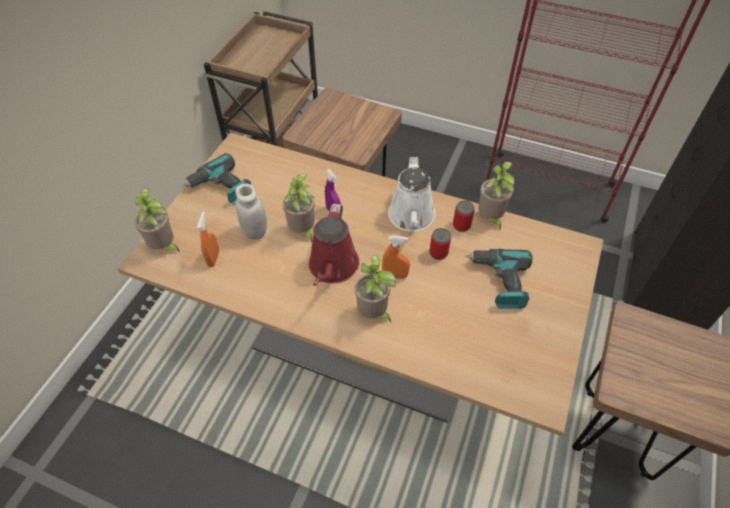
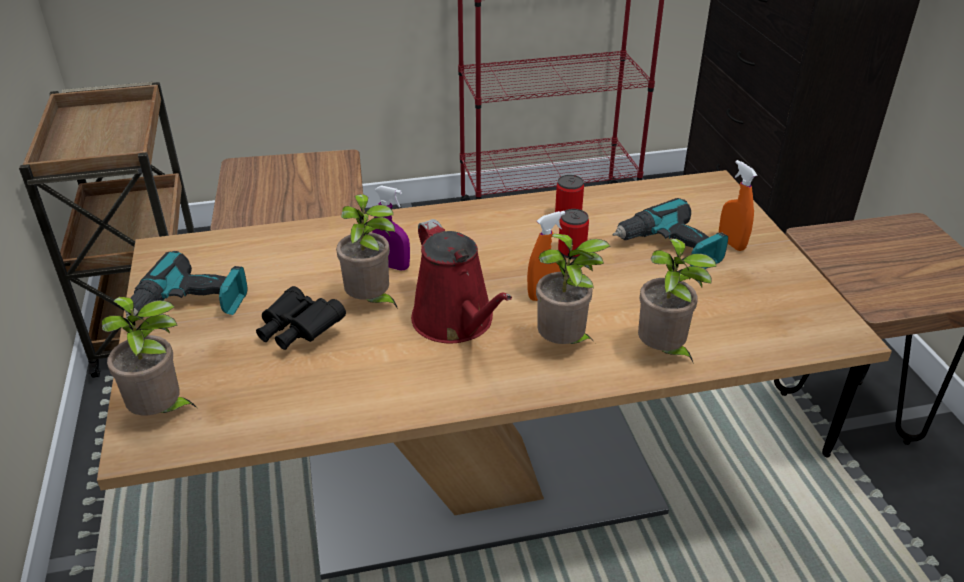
camera: 35 degrees left, 15 degrees down
(213, 258) = (264, 390): orange spray bottle -> orange spray bottle (731, 243)
(255, 231) = (298, 332): white jar -> black binoculars
(411, 218) = (501, 231): white watering can -> none
(490, 219) = (592, 197): potted plant -> potted plant (663, 353)

